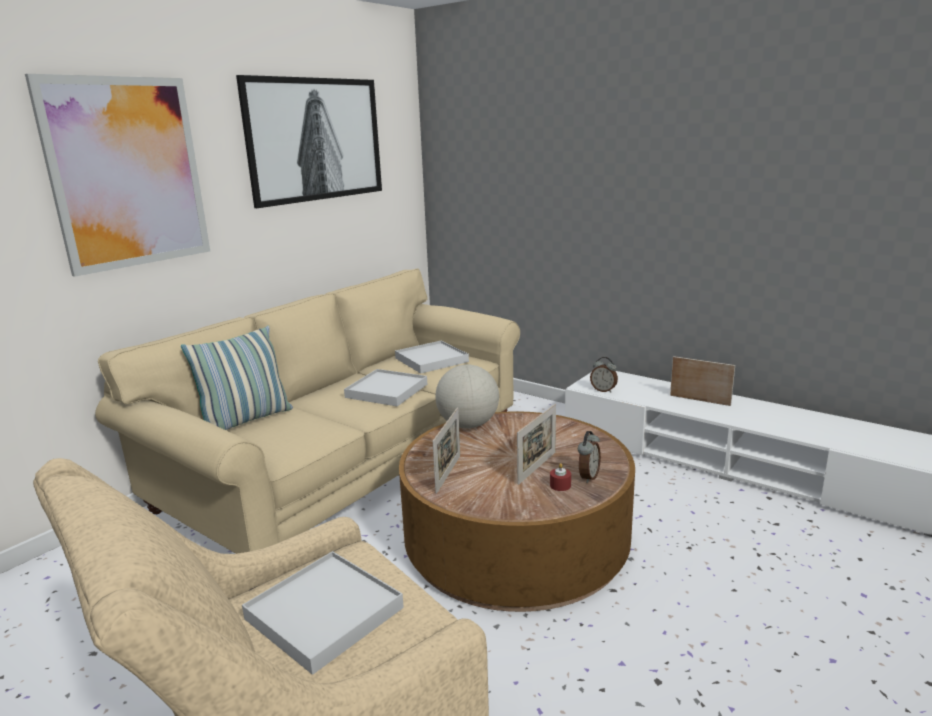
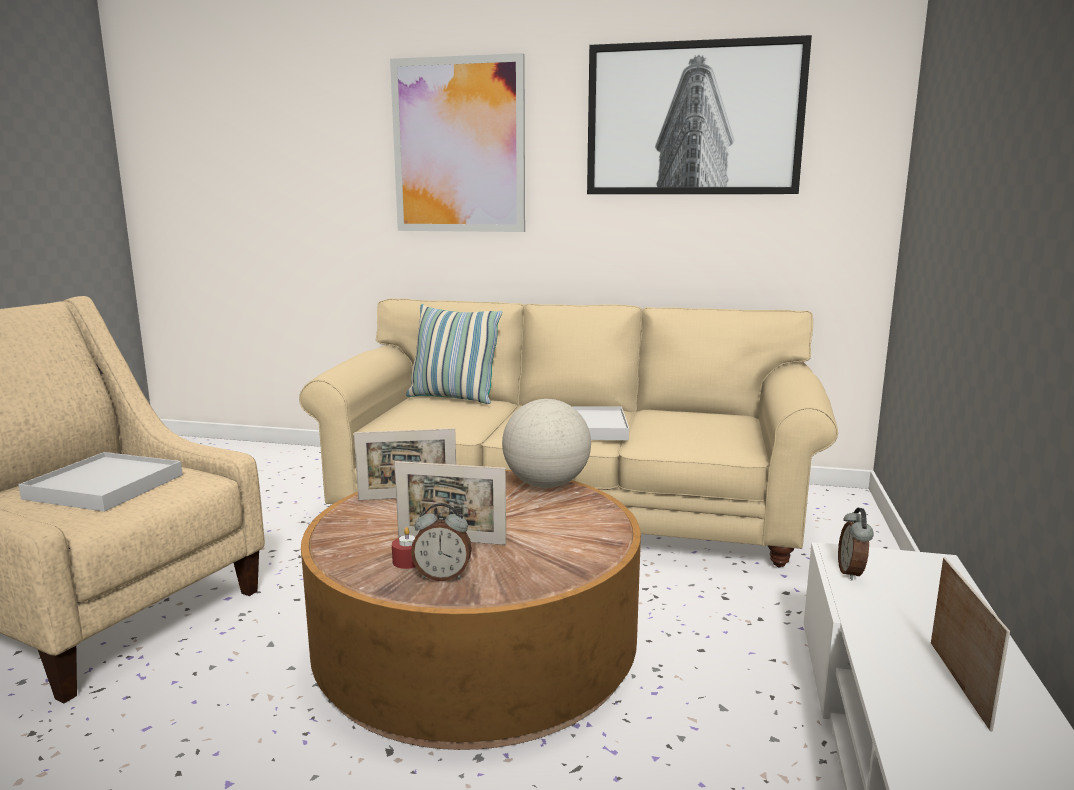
camera: 65 degrees right, 5 degrees down
(431, 360) = (701, 426): white tray -> none

